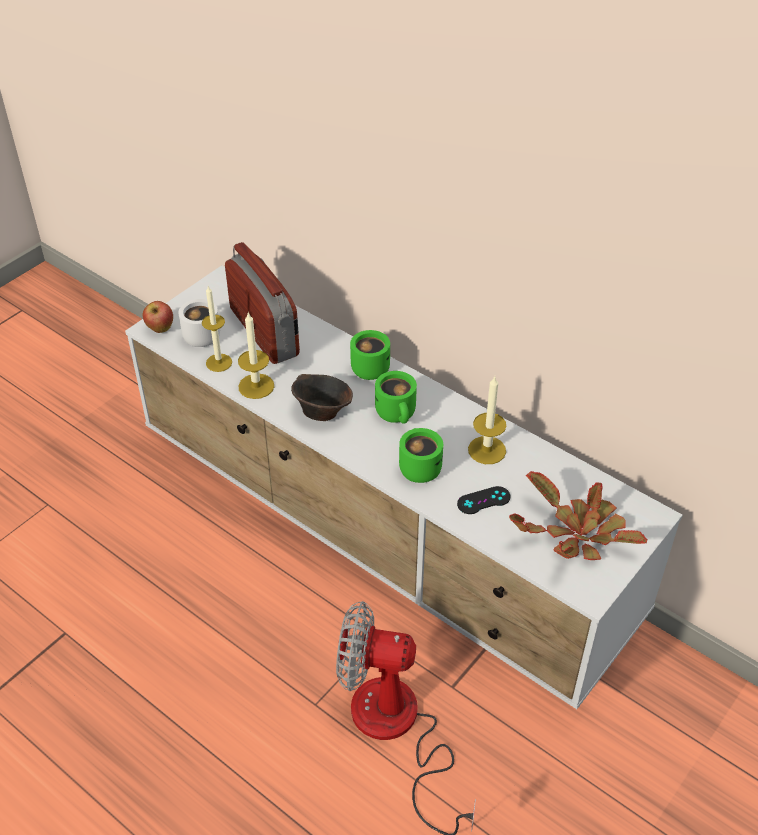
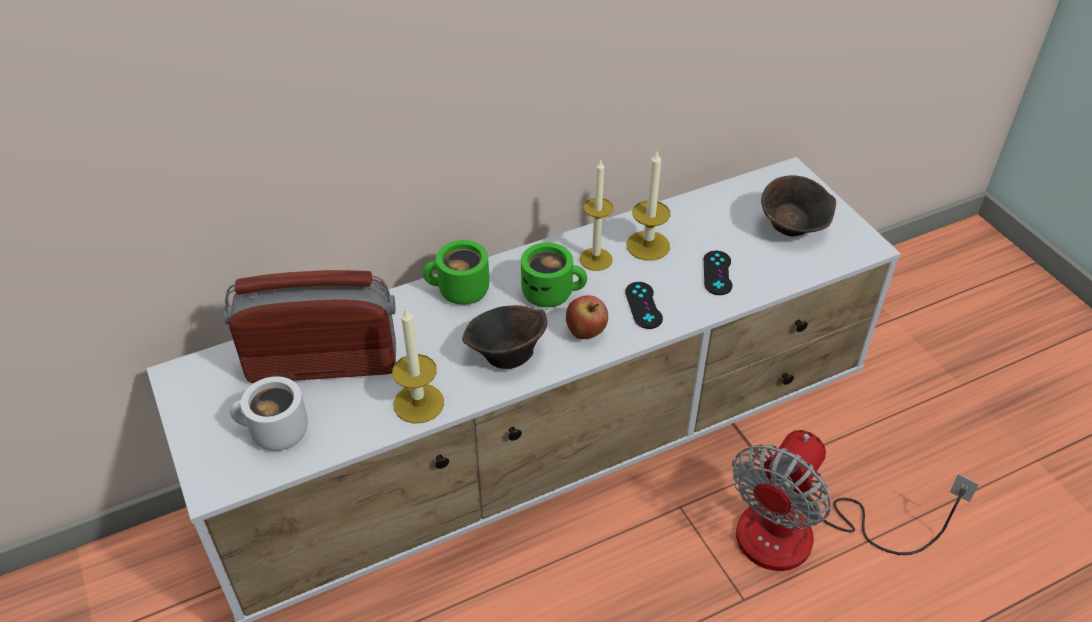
camera: 65 degrees left, 0 degrees up
(160, 329) = (224, 474): apple -> apple (586, 333)
(219, 362) = (345, 428): candle -> candle (596, 259)
(417, 467) = (643, 305): green mug -> black game controller
(576, 535) = (793, 228): potted plant -> brown bowl

